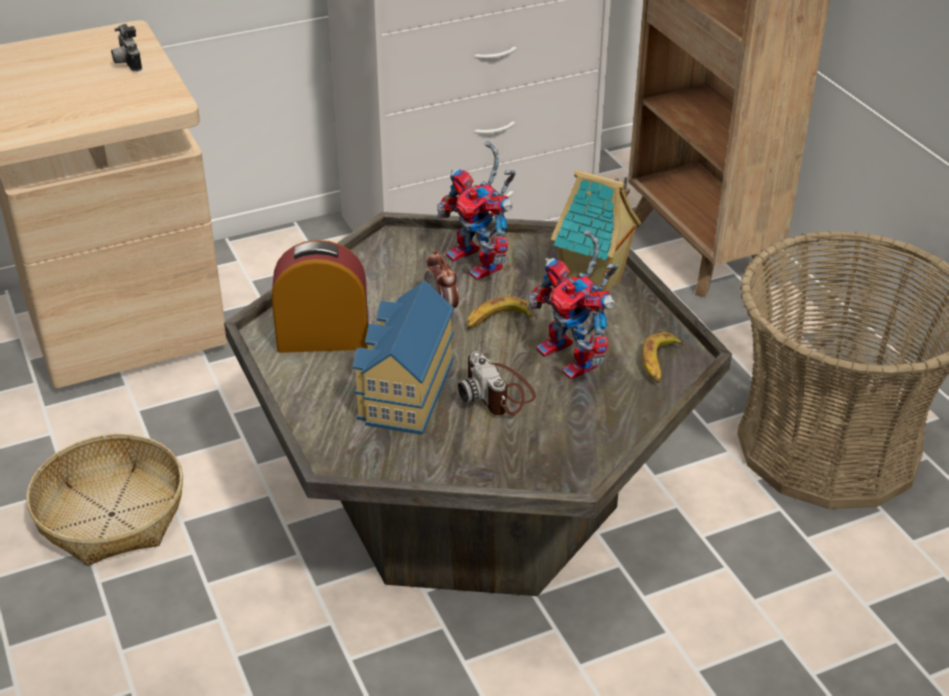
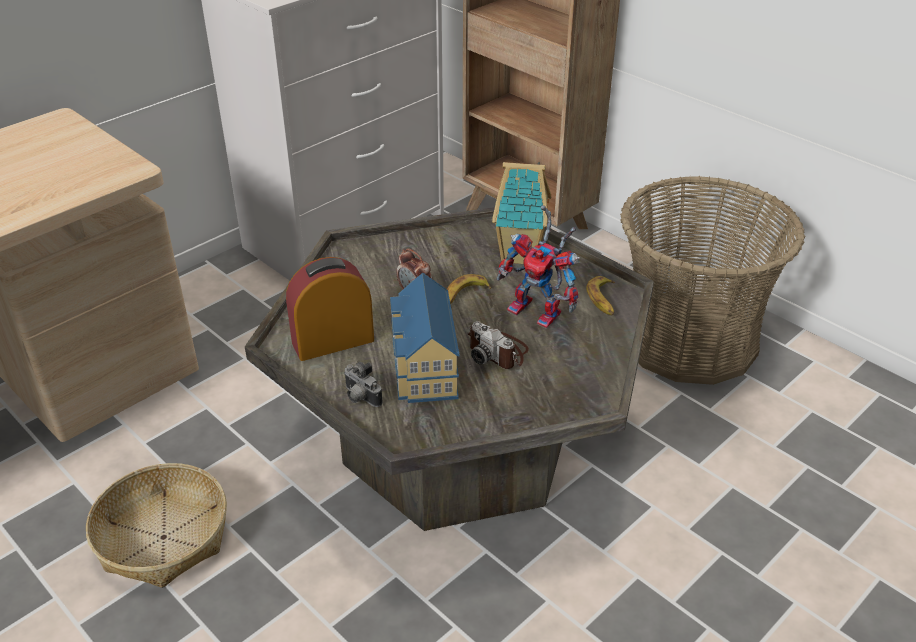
camera: 20 degrees left, 0 degrees up
(126, 64) = (74, 145): camera -> camera (360, 398)
(481, 264) = (426, 255): toy robot -> none

